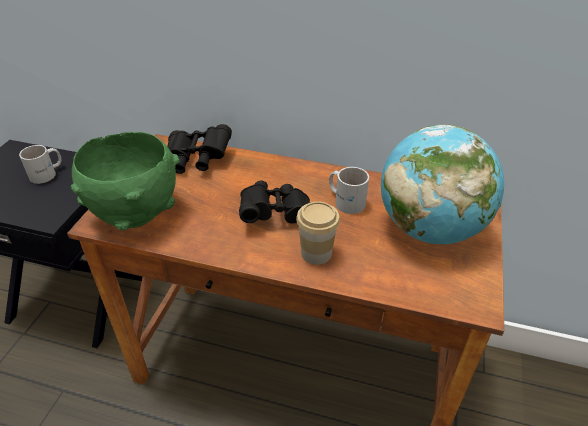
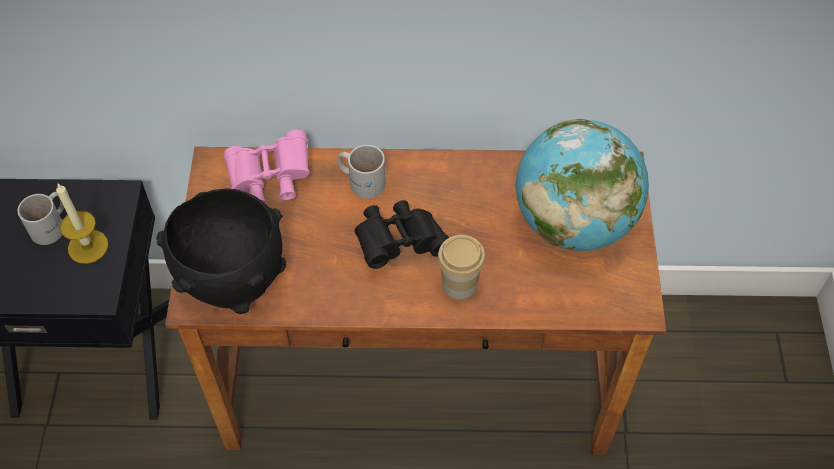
camera: 15 degrees left, 15 degrees up
(62, 189) = (88, 246): none -> candle
(135, 213) = (232, 278): green bowl -> black bowl
(197, 160) = (270, 180): black binoculars -> pink binoculars
(346, 200) = (472, 203): white mug -> white mug (362, 180)

